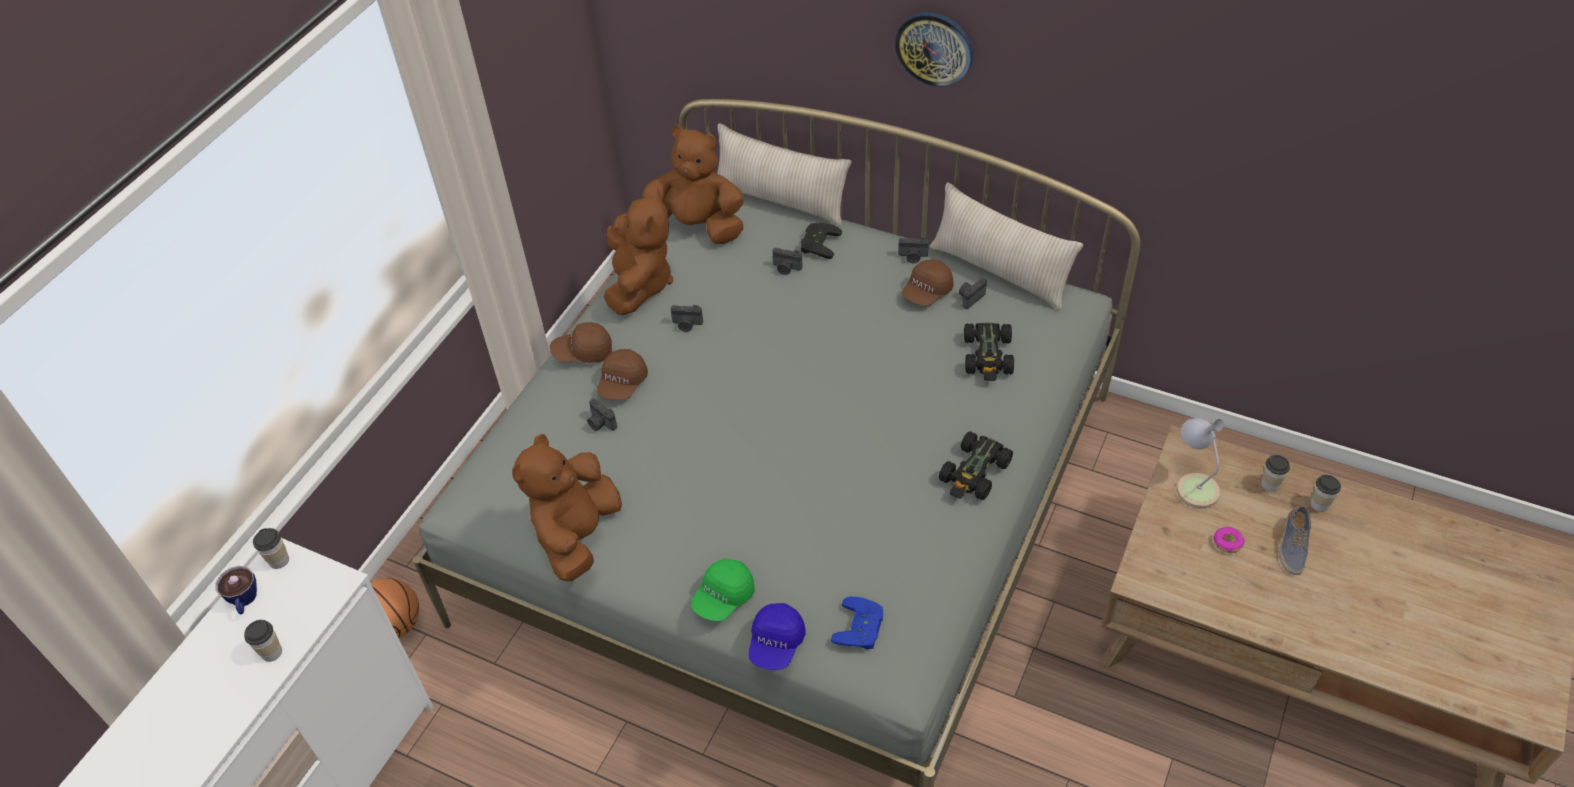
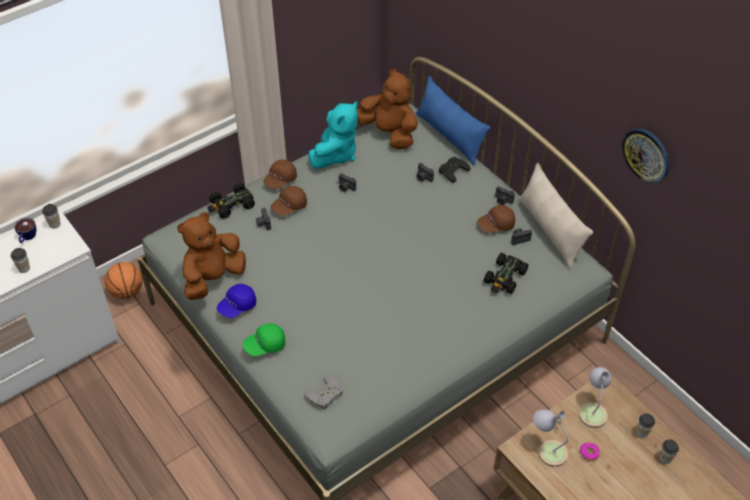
camera: 25 degrees right, 0 degrees up
(583, 352) = (280, 180): brown cap -> brown cap turned 75 degrees counterclockwise
(639, 284) = (335, 154): brown plush toy -> turquoise plush toy
(776, 644) = (276, 382): blue cap -> blue cap (237, 306)
(780, 200) = (449, 136): beige pillow -> blue pillow
(862, 628) = (326, 395): blue game controller -> grey game controller
(934, 48) = (545, 75): wall clock -> wall clock (646, 154)
(975, 472) = (449, 340): black toy car -> black toy car (231, 205)
(1174, 563) = (547, 449): none -> table lamp
(1292, 546) = (628, 474): shoe -> none

